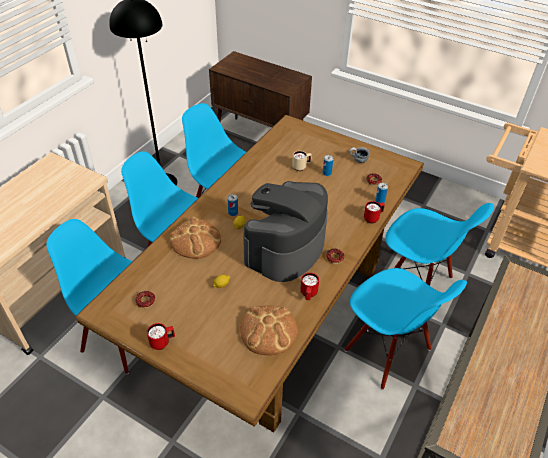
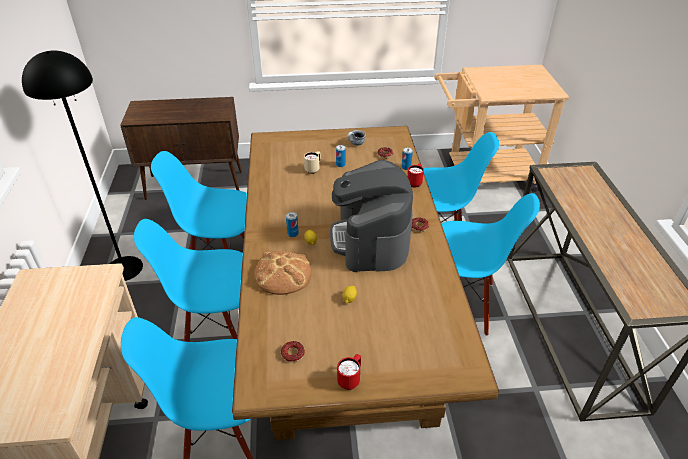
camera: 35 degrees left, 5 degrees down
(268, 331) = (431, 312): bread -> none
(308, 294) = (430, 265): red mug -> none

